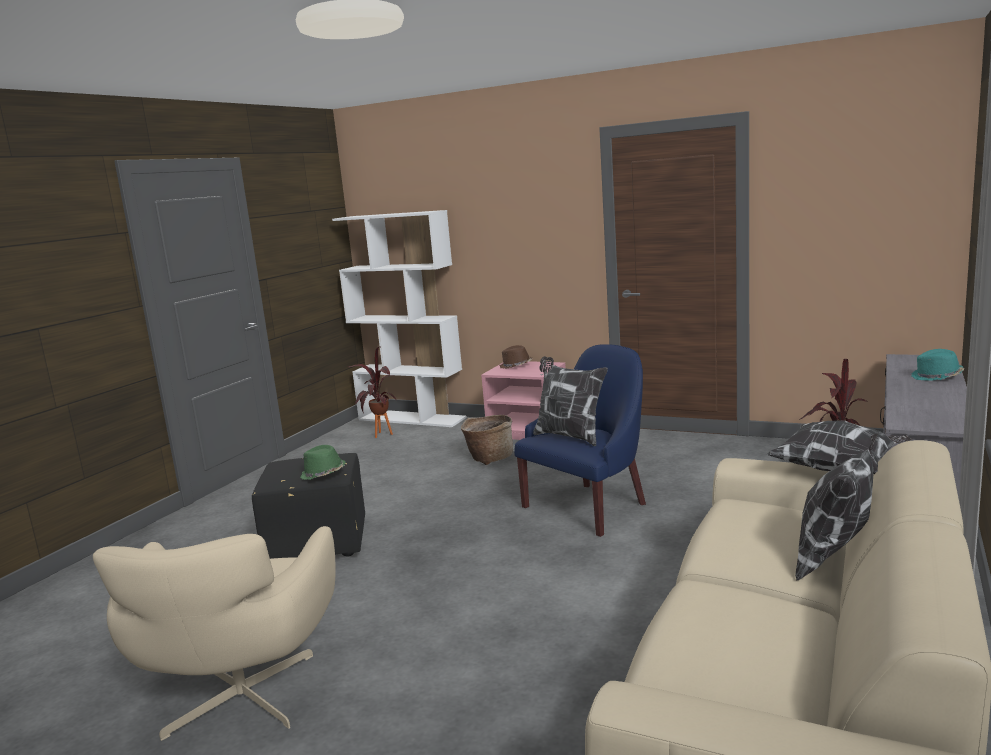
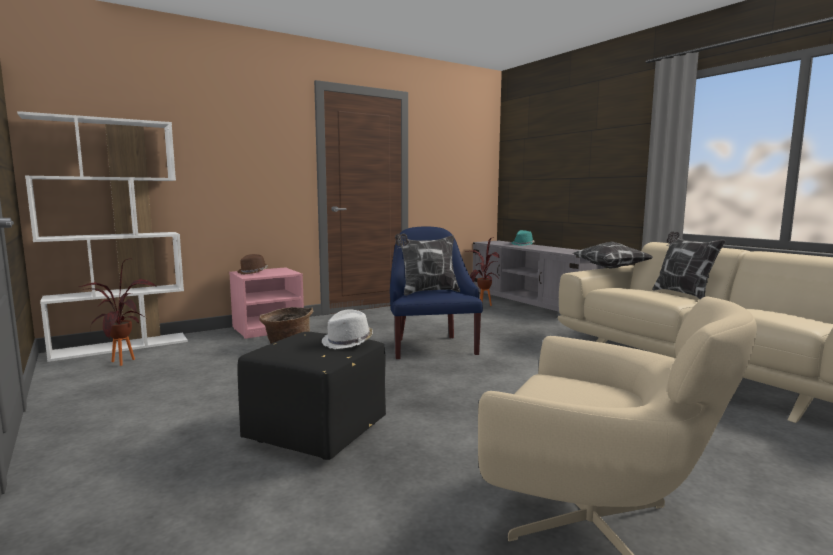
camera: 60 degrees left, 5 degrees down
(323, 474) = (348, 342): green hat -> white hat

